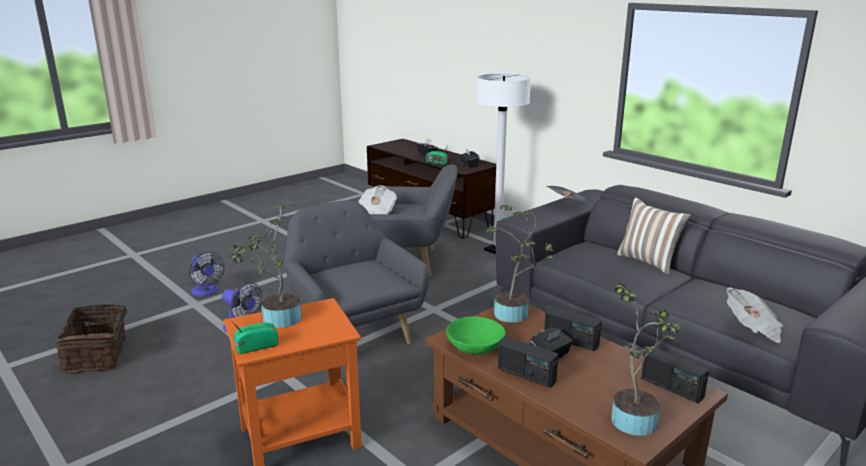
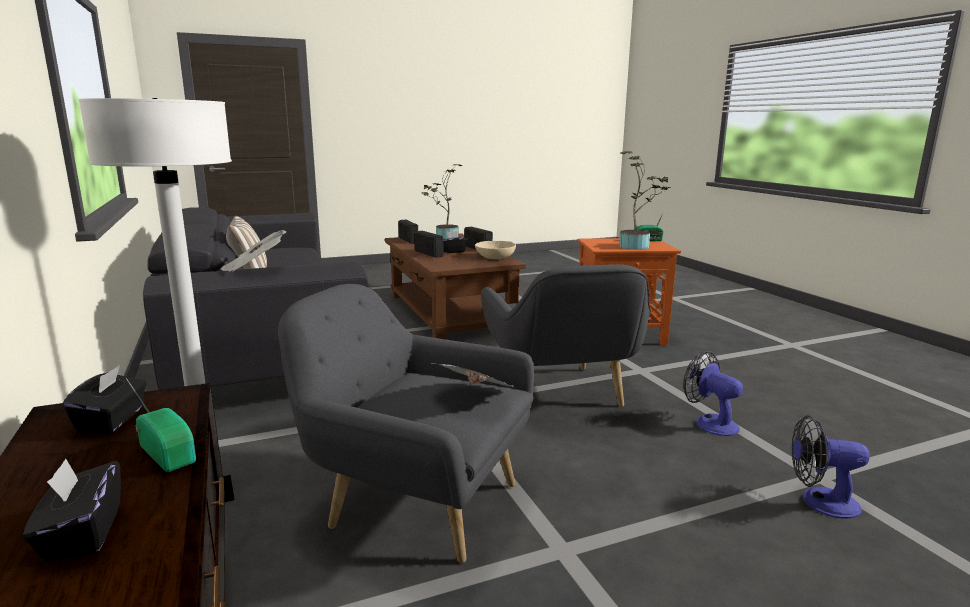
camera: 160 degrees left, 5 degrees down
(98, 355) = (882, 419): basket -> none
(206, 292) = (820, 502): fan -> fan turned 60 degrees counterclockwise
(475, 347) = (495, 257): green bowl -> beige bowl
(515, 315) = (445, 264): potted plant -> none
(752, 329) = (301, 250): newspaper -> none

